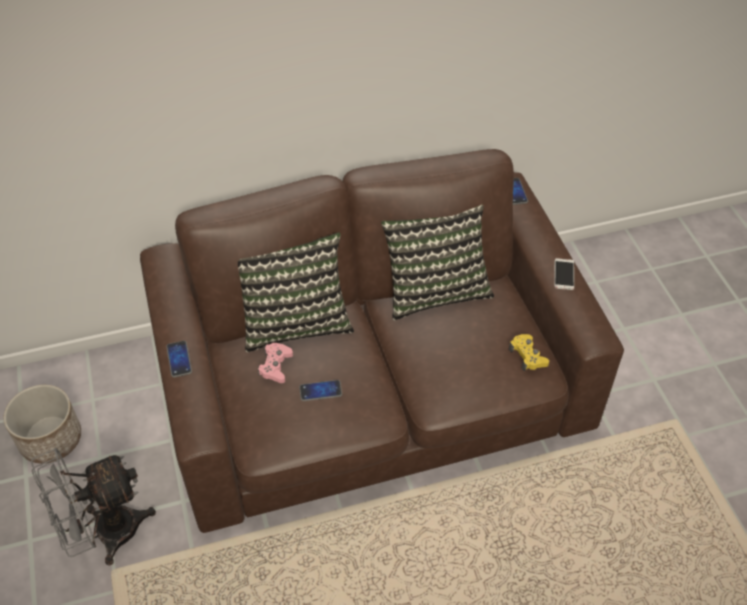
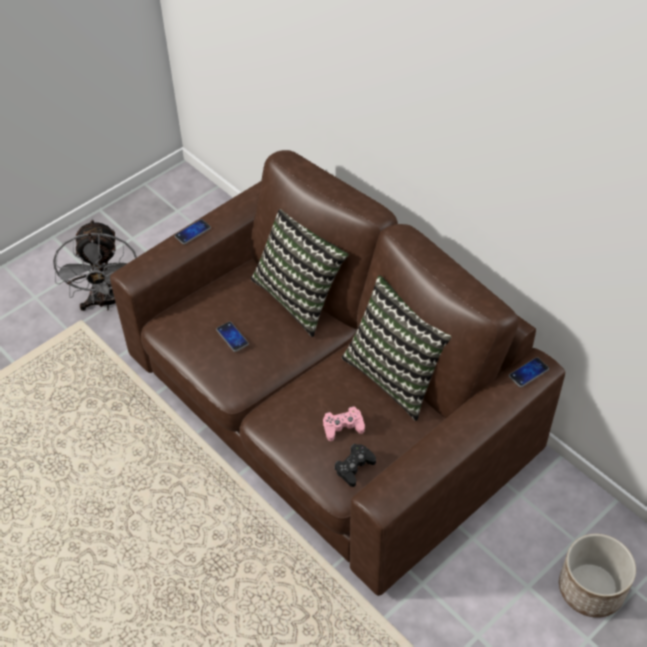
camera: 65 degrees right, 0 degrees up
(51, 439) = (167, 235): planter -> planter (590, 589)
(105, 533) = (108, 302): grey fan -> grey fan turned 135 degrees counterclockwise
(275, 366) = (241, 300): pink game controller -> pink game controller (343, 426)
(528, 356) = (354, 467): yellow game controller -> black game controller
(564, 274) = (443, 447): phone -> none

